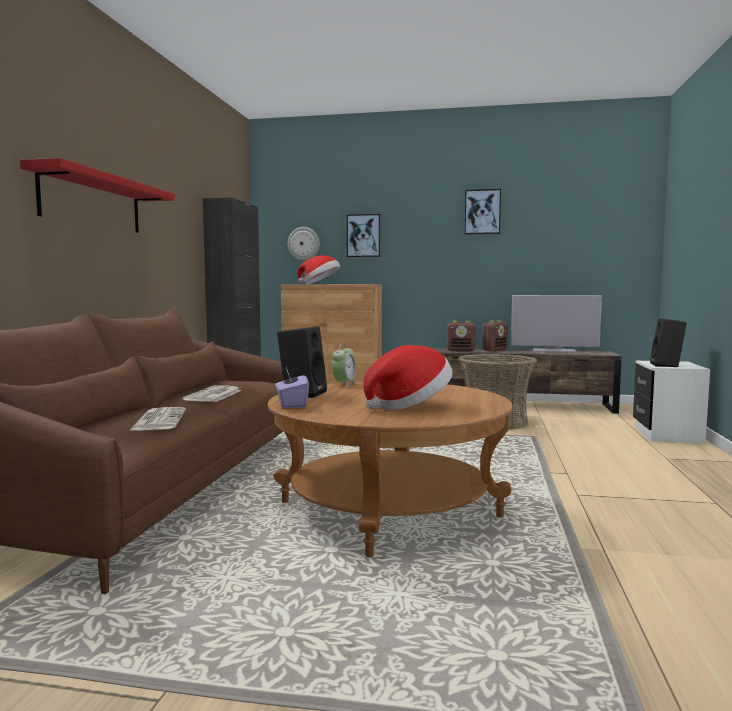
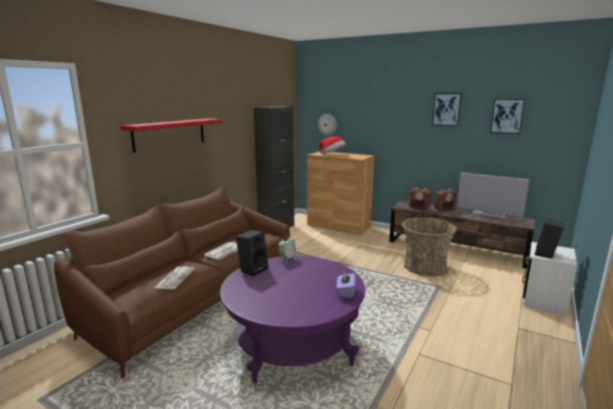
camera: 20 degrees right, 10 degrees up
(291, 404) = (234, 283): purple tissue box -> purple tissue box (345, 292)
(363, 235) = (364, 121): picture -> picture (507, 116)
(388, 510) = (293, 343): brown coffee table -> purple coffee table
(409, 406) = (294, 296): hat -> none

